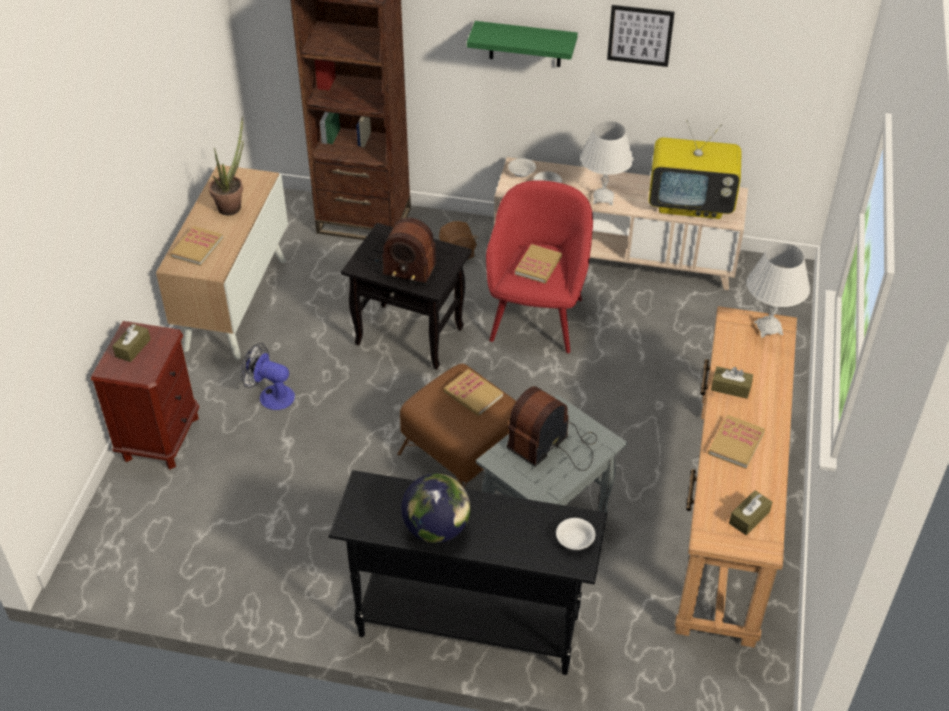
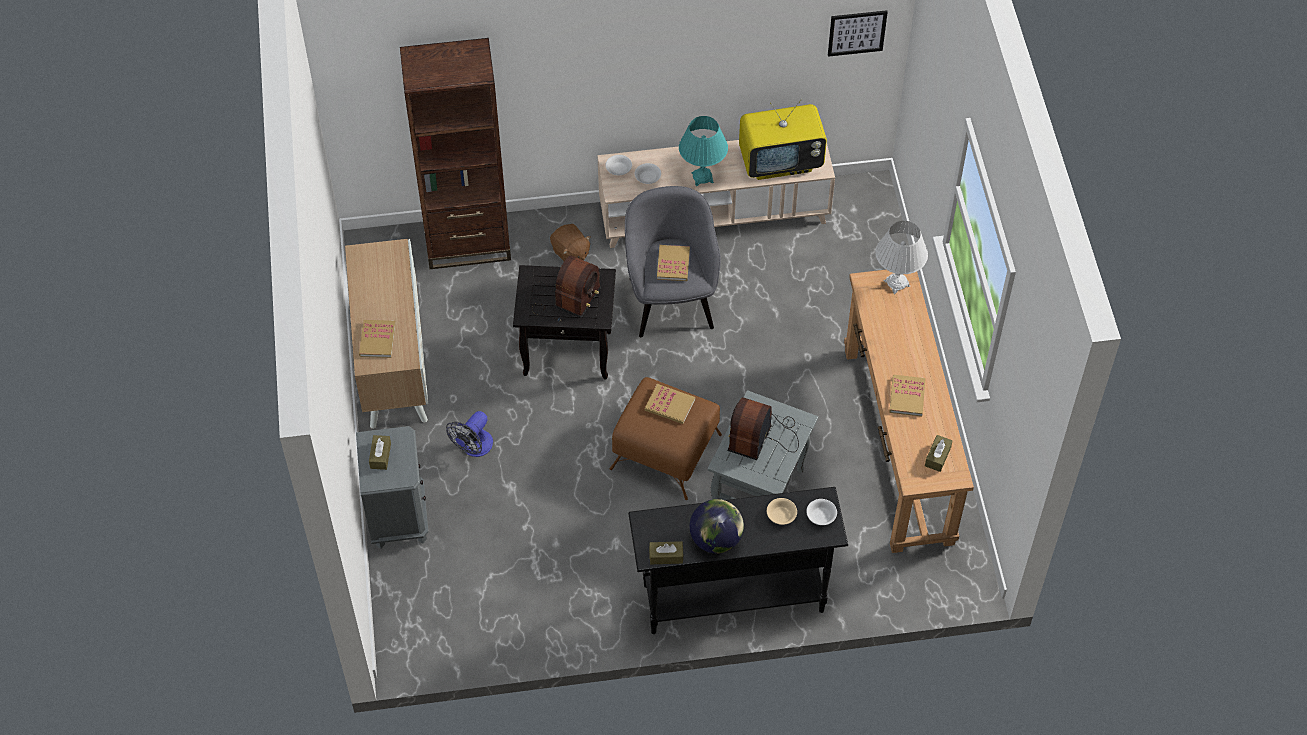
camera: 20 degrees left, 10 degrees up
(160, 438) = (398, 517): brown nightstand -> grey nightstand
(232, 205) = (384, 286): potted plant -> none
(271, 395) = (473, 448): fan -> fan turned 60 degrees counterclockwise
(405, 262) = (565, 299): radio -> radio turned 60 degrees counterclockwise
(525, 44) = (609, 67): green shelf -> none
(527, 525) = (781, 515): none -> beige bowl
(537, 317) = (671, 300): red armchair -> grey armchair
(603, 198) = (702, 177): white table lamp -> turquoise table lamp
(640, 35) = (714, 40): picture -> picture (857, 32)
(730, 388) = (886, 348): brown tissue box -> brown tissue box (666, 556)

